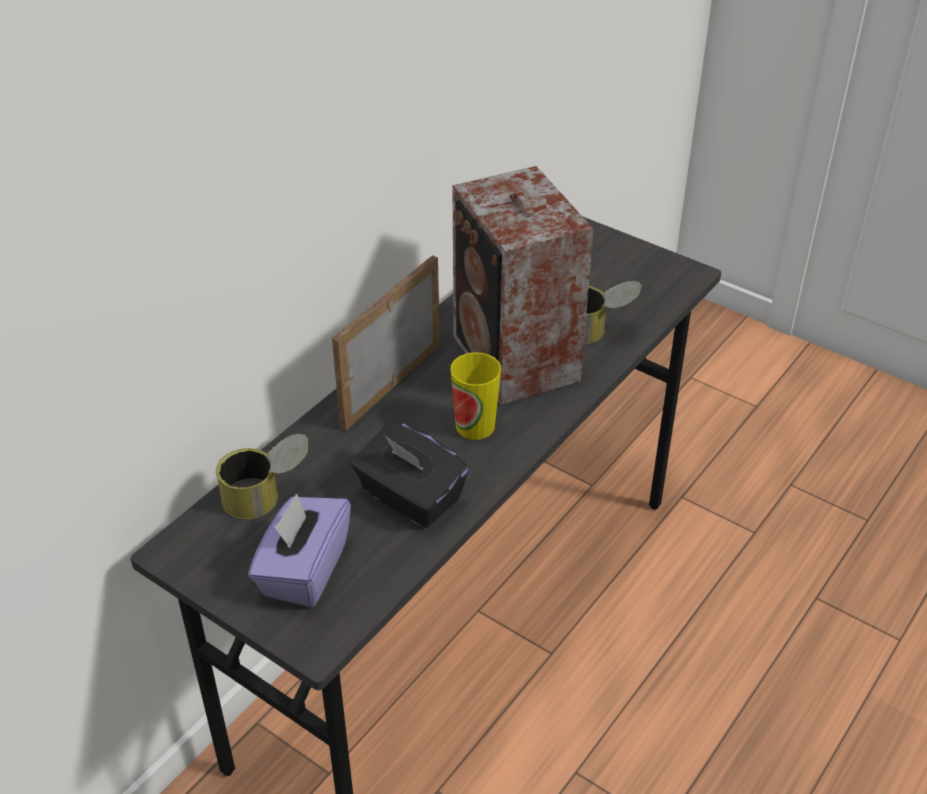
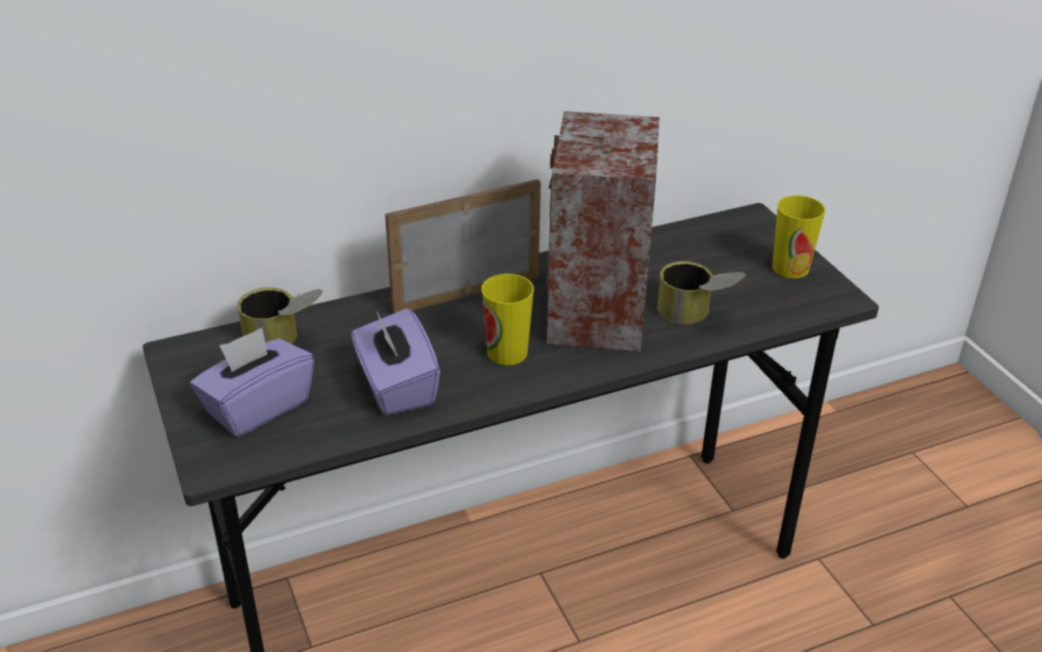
camera: 30 degrees right, 5 degrees down
(410, 497) = (396, 387): black tissue box -> purple tissue box
(631, 260) = (790, 268): none -> cup

